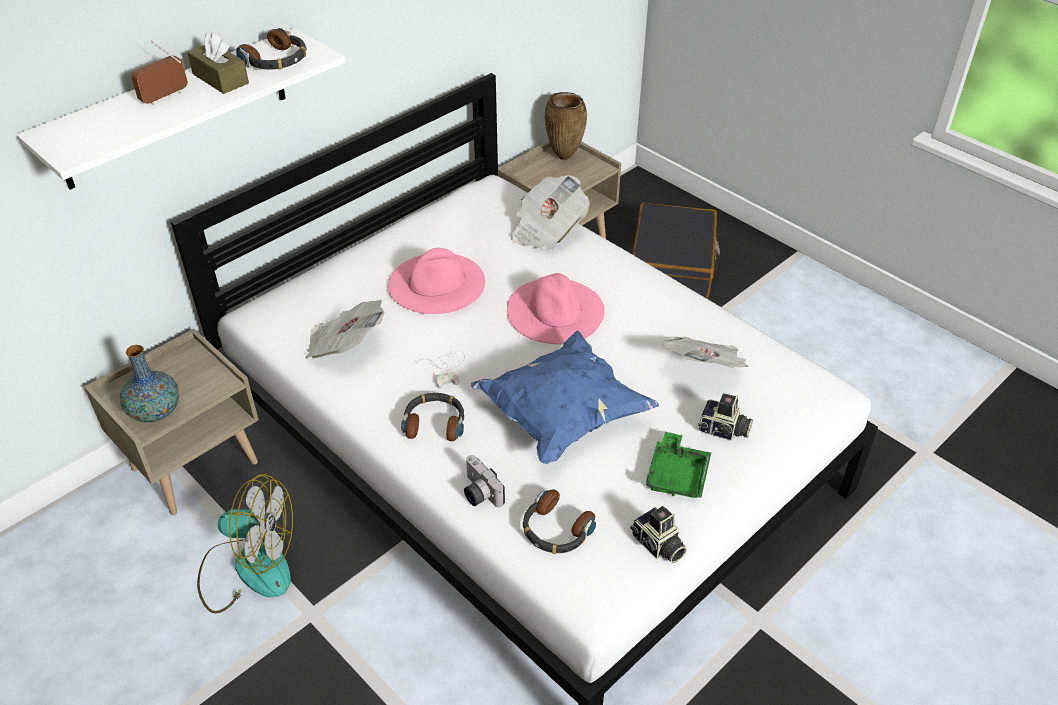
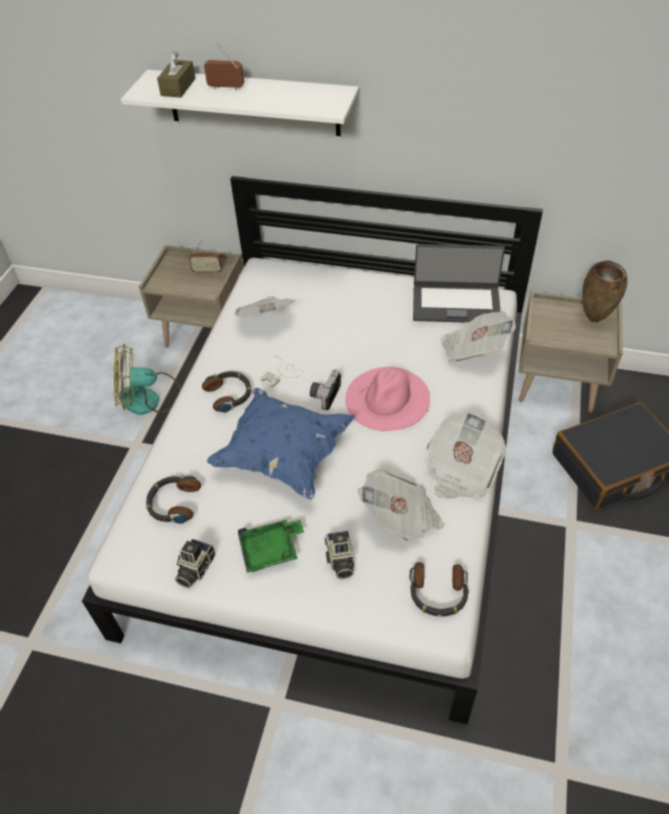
camera: 60 degrees right, 5 degrees up
(155, 412) = (169, 281): vase -> none
(182, 371) = (207, 271): none -> radio
(220, 79) = (265, 93): brown tissue box -> brown tissue box (178, 87)
(248, 568) = (149, 399): fan -> fan turned 105 degrees clockwise
(276, 60) = (308, 99): headphones -> headphones (438, 593)
(436, 283) = (360, 325): pink hat -> none
(476, 211) = (456, 303): none -> laptop
(478, 493) = (182, 447): camera -> camera (325, 394)
(681, 308) = (461, 471): none -> newspaper

